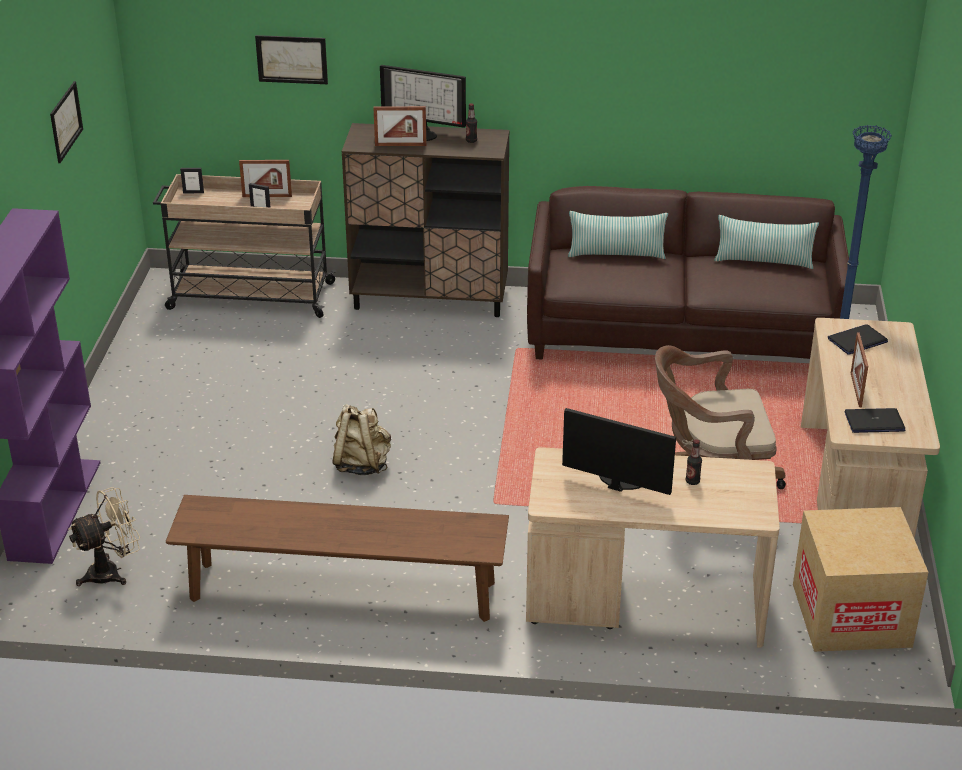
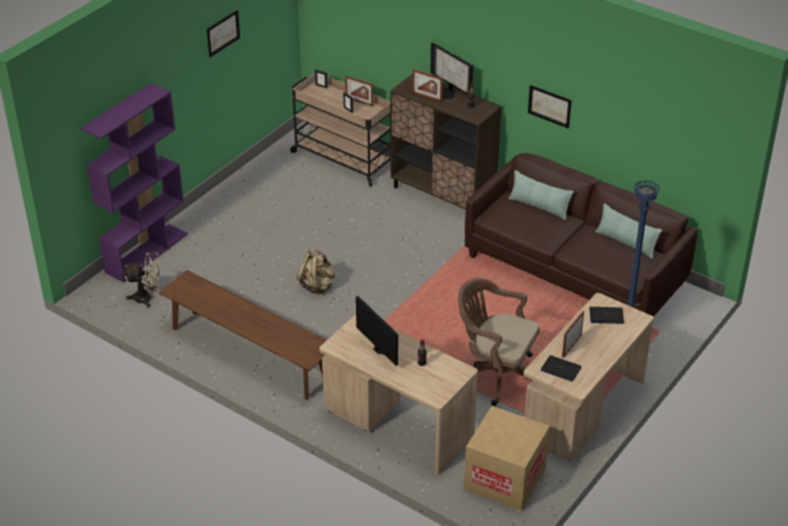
camera: 30 degrees right, 5 degrees up
(292, 59) = (385, 23): picture -> picture (549, 106)

